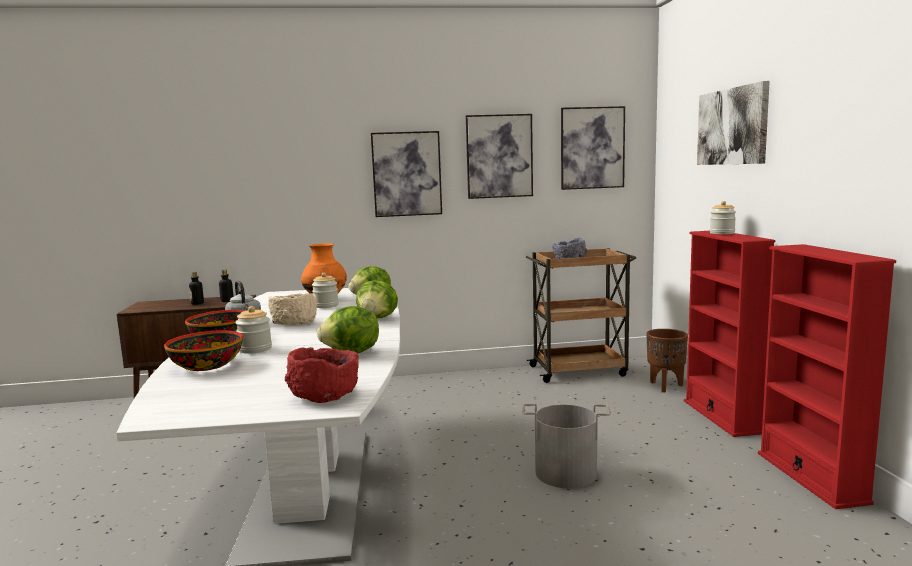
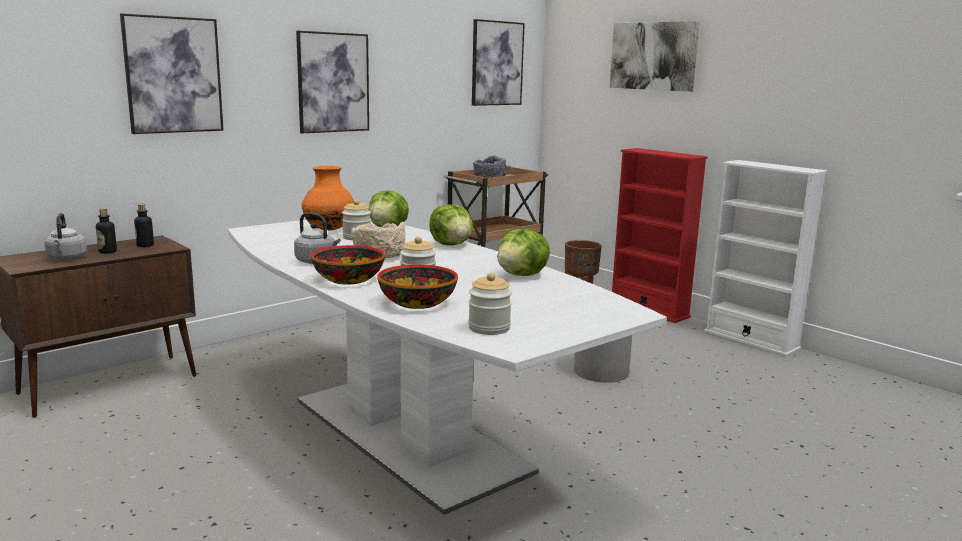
camera: 35 degrees left, 5 degrees up
(166, 306) = (66, 258): none -> grey kettle
(324, 395) = (599, 308): red bowl -> none
(499, 156) = (420, 67): picture -> picture (173, 75)
(722, 233) = (652, 151): jar -> jar (489, 328)
(811, 477) = (751, 340): red bookcase -> white bookcase

